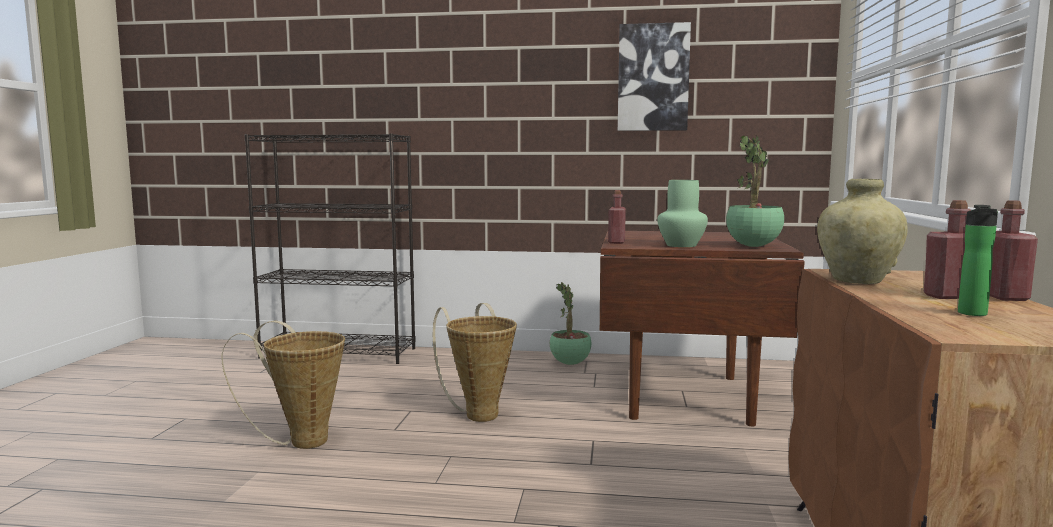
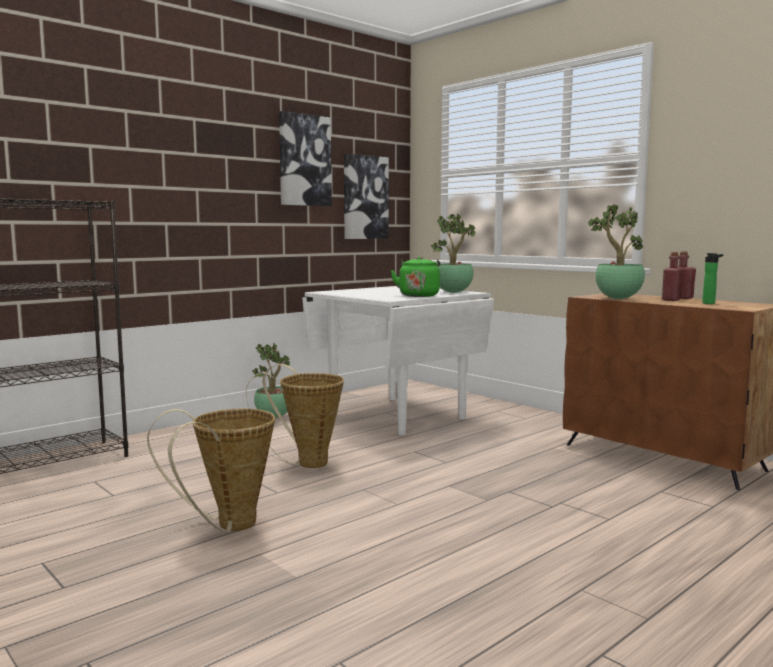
camera: 50 degrees left, 0 degrees up
(616, 242) = (372, 297): red bottle -> none
(682, 245) = (418, 295): green vase -> green kettle
(687, 396) = (397, 414): brown dining table -> white dining table
(747, 117) = (365, 197): none -> picture
(857, 280) = (617, 298): beige vase -> potted plant

